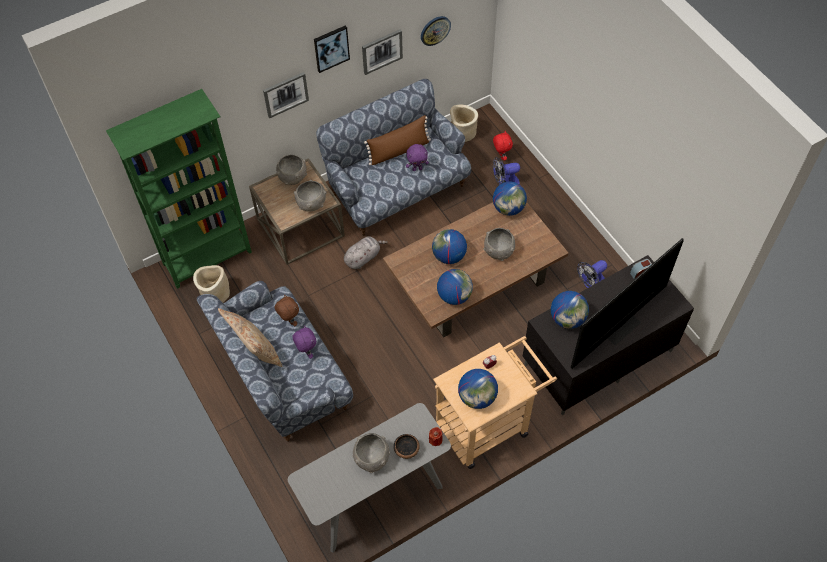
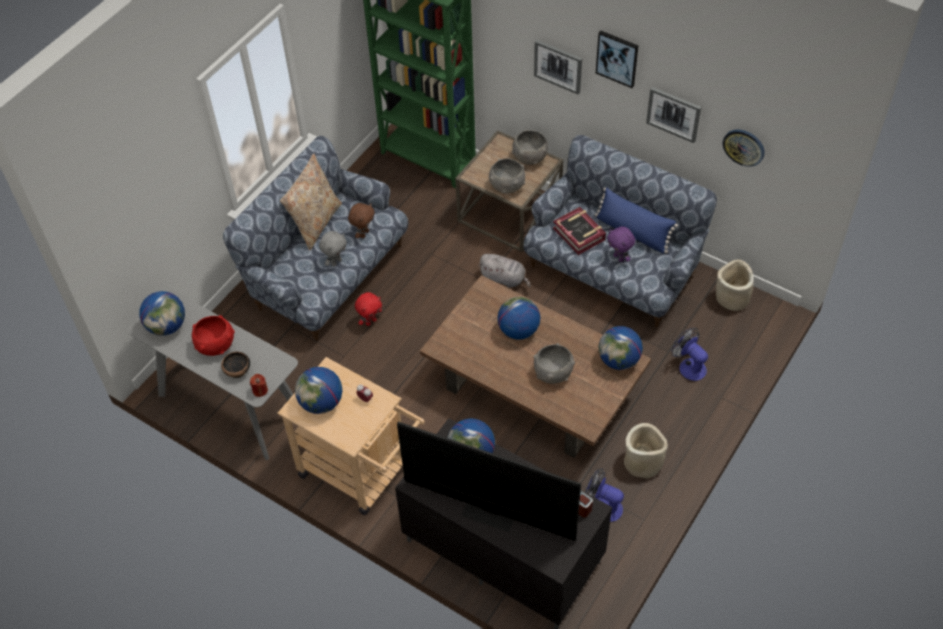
camera: 65 degrees right, 5 degrees down
(215, 294) = (391, 183): beige planter -> beige planter (643, 462)
(306, 351) = (336, 262): purple plush toy -> grey plush toy
(371, 458) = (215, 346): grey bowl -> red bowl
(380, 182) = (579, 234): none -> book
(399, 150) = (632, 232): brown pillow -> blue pillow
(454, 296) = (469, 355): globe -> globe (167, 326)
(501, 156) = (725, 347): red plush toy -> red plush toy (370, 321)

